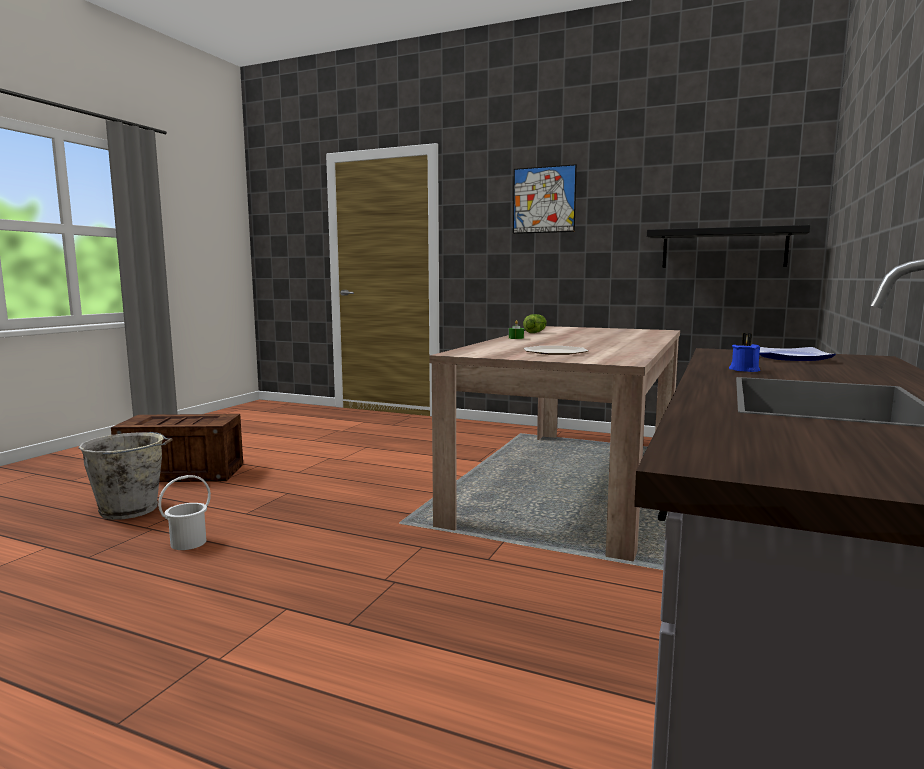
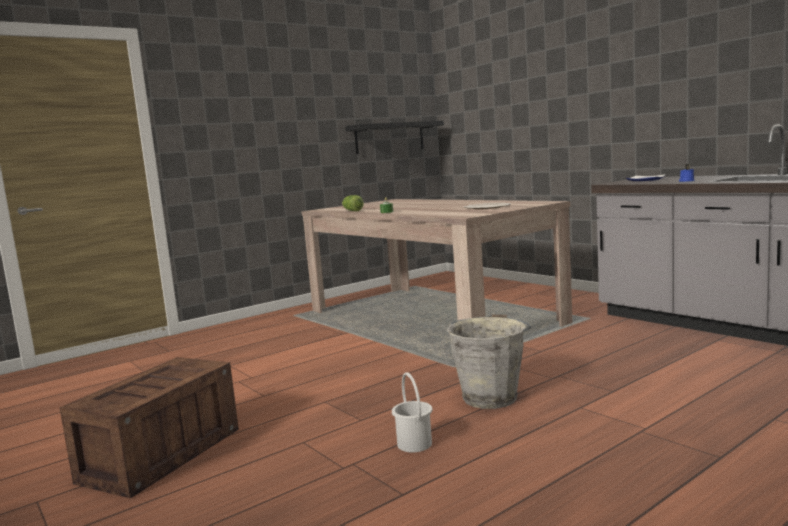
camera: 60 degrees left, 0 degrees up
(131, 510) = (270, 479): grey bucket -> grey bucket (490, 397)
(544, 200) = (260, 97): picture -> none

